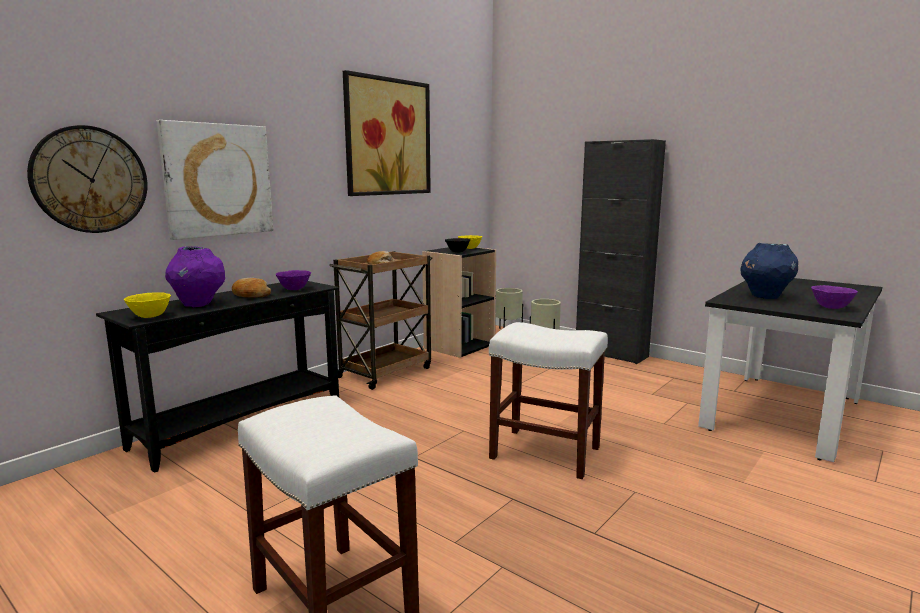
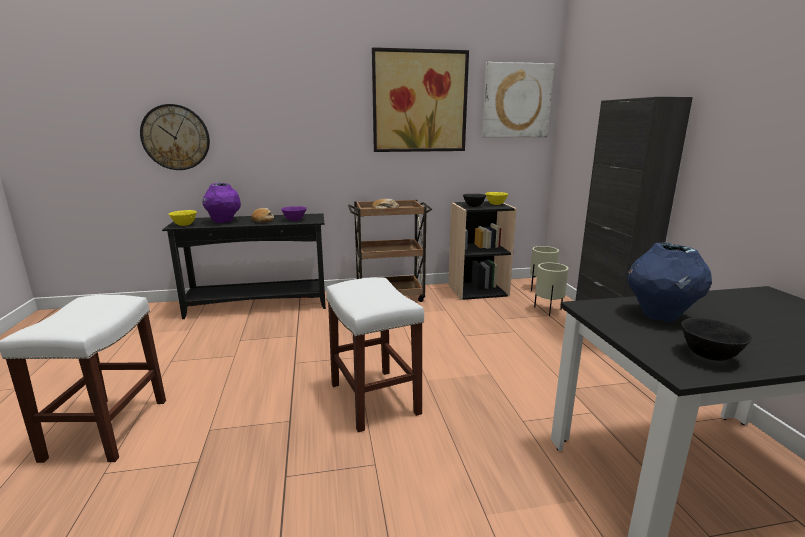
camera: 40 degrees right, 5 degrees up
(218, 180) = (260, 138): picture -> picture (516, 101)
(831, 307) = (709, 356): purple bowl -> black bowl

